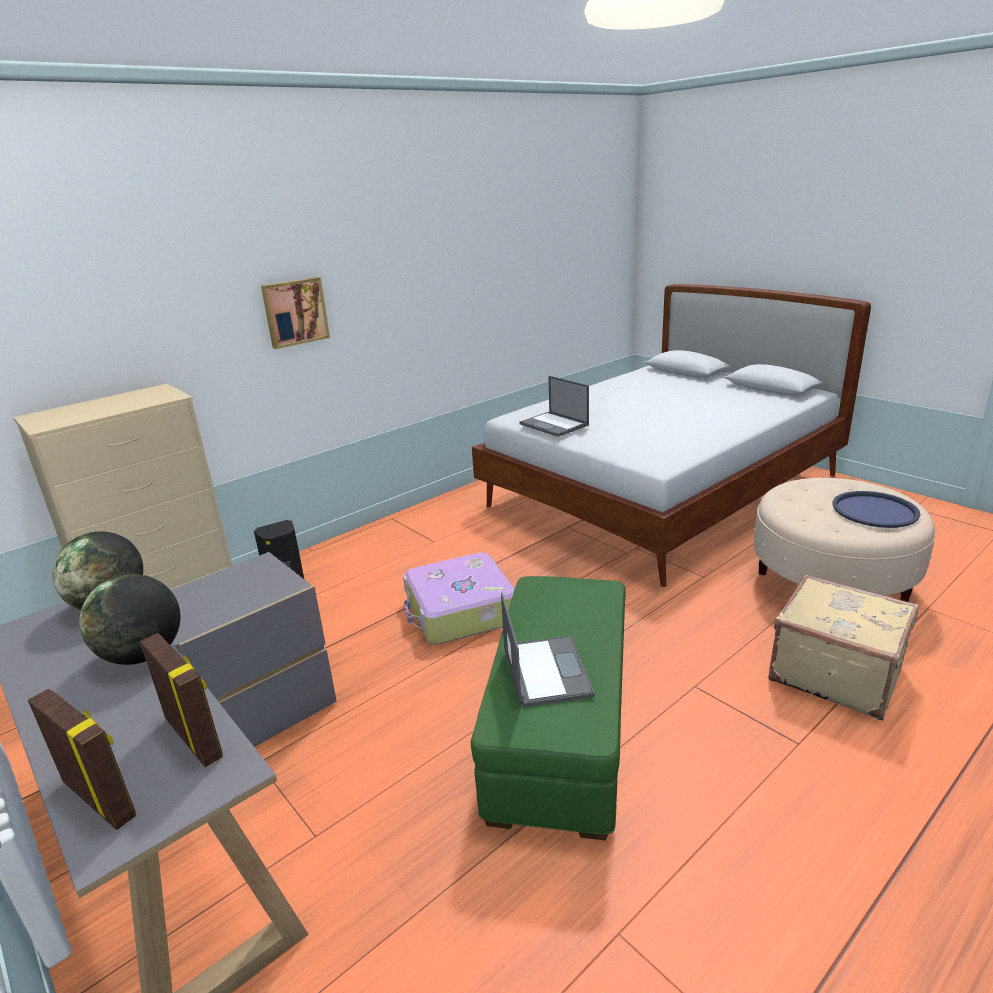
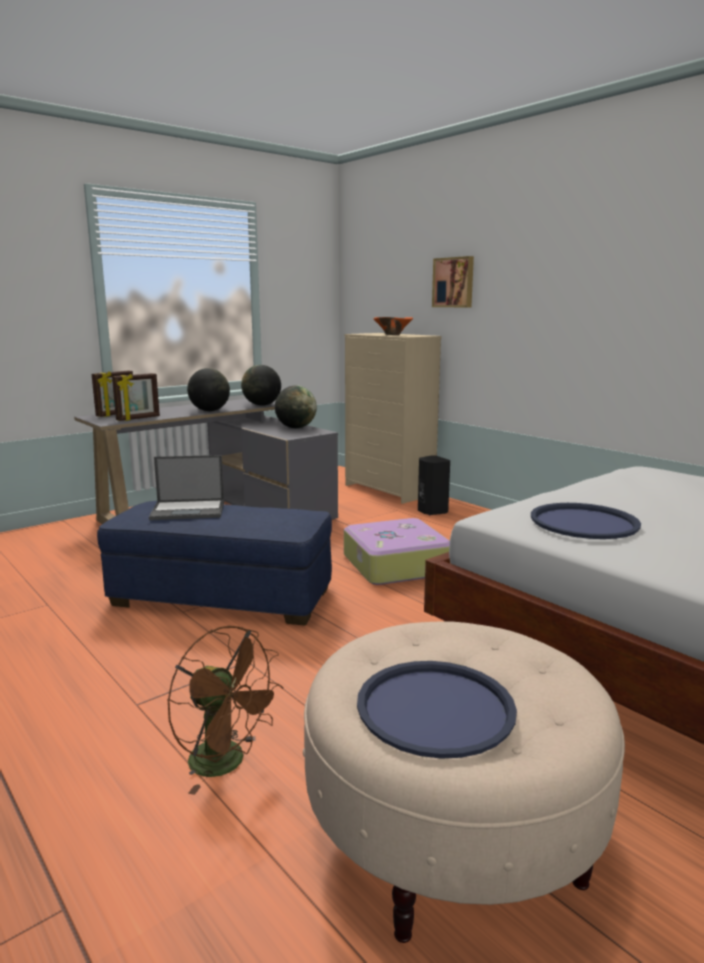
camera: 90 degrees right, 10 degrees down
(117, 405) = (393, 335): none -> orange bowl
(212, 588) = (296, 428): none -> globe
(295, 312) = (536, 303): picture -> picture (454, 282)
(554, 425) = (617, 479): laptop -> none
(559, 731) = (222, 597): green ottoman -> blue ottoman
(662, 441) = (583, 522): none -> blue tray
(835, 673) = (227, 763): beige suitcase -> brown fan

